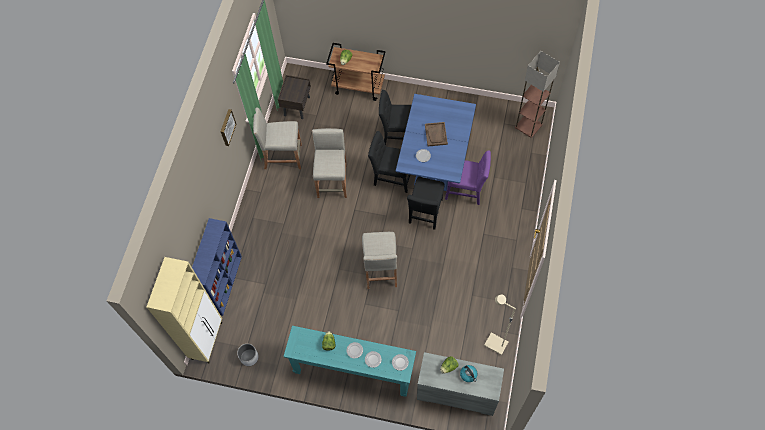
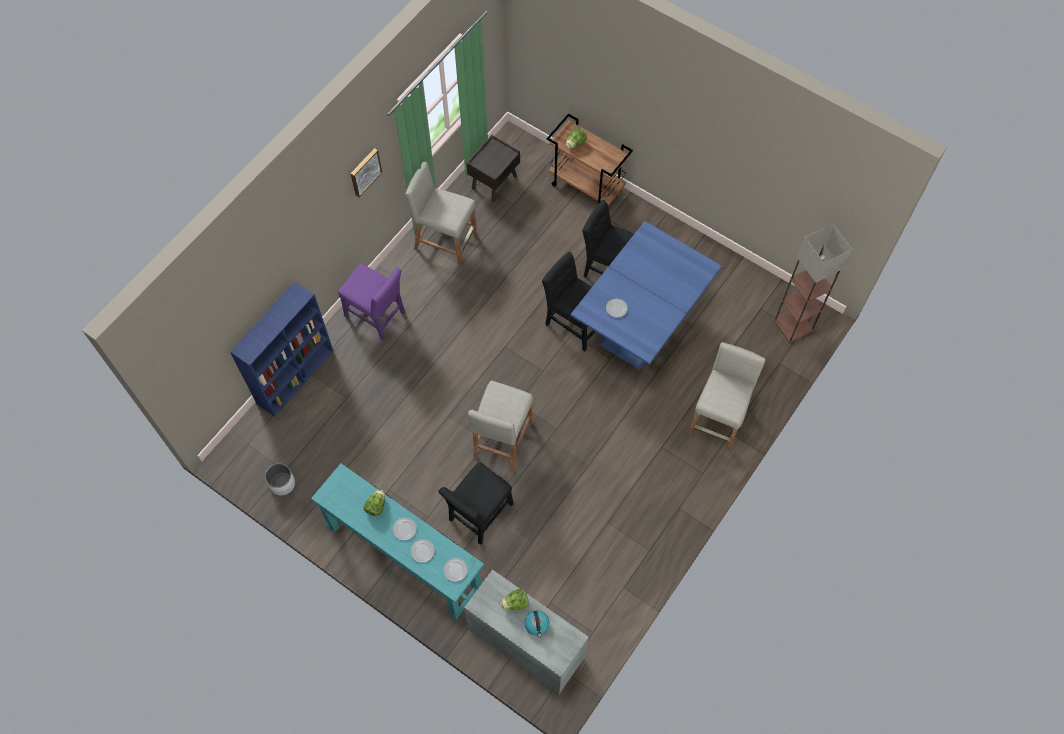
camera: 20 degrees right, 0 degrees up
(207, 340) = (241, 440): beige cabinet -> none
(333, 181) = (494, 298): beige stool -> beige stool (718, 419)
(425, 213) = (596, 388): black chair -> black chair (479, 515)
(436, 134) = (647, 287): brown tray -> none
(466, 191) = (665, 380): purple chair -> purple chair (377, 316)
(495, 344) = (608, 601): beige floor lamp -> none

